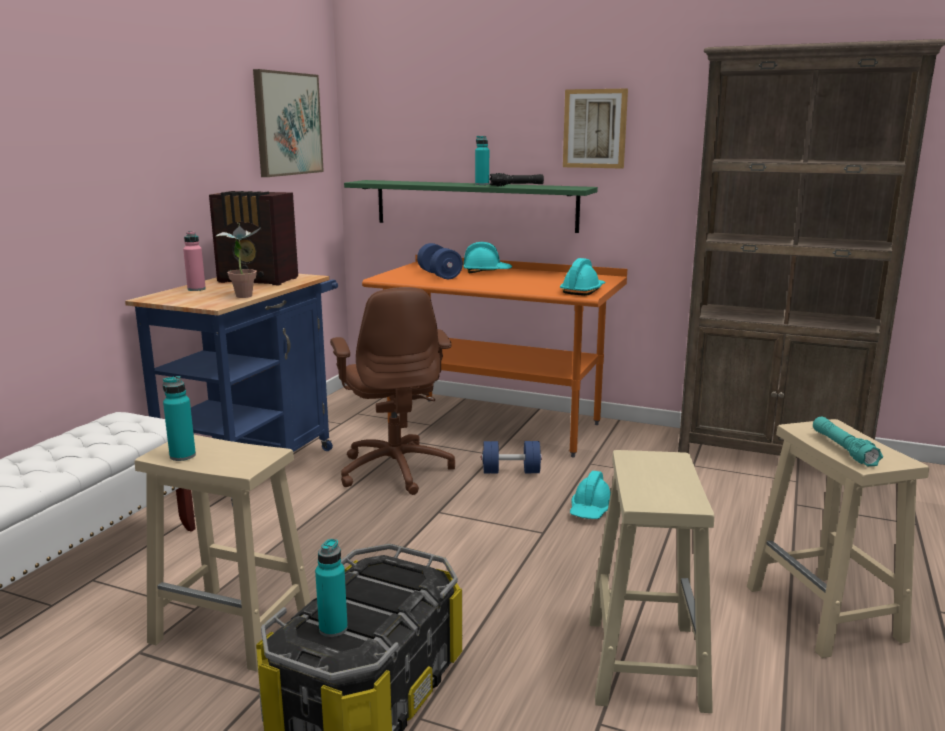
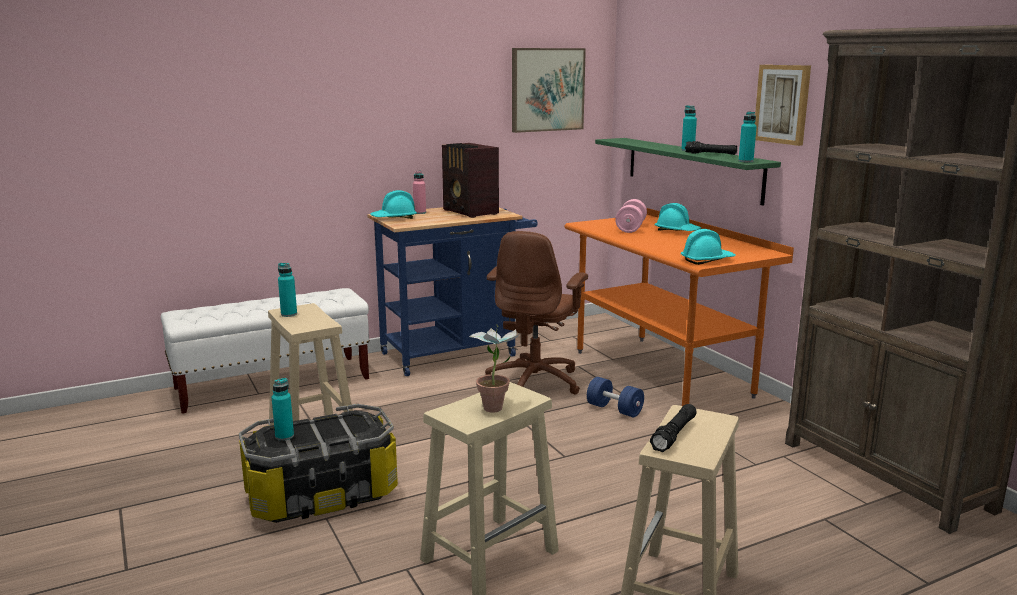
camera: 40 degrees right, 0 degrees up
(244, 295) = (434, 221): potted plant -> potted plant (496, 405)
(439, 275) = (630, 228): blue dumbbell -> pink dumbbell
(574, 188) = (745, 161): none -> turquoise bottle
(591, 510) = (627, 455): turquoise hard hat -> turquoise hard hat (394, 218)
(843, 449) = (674, 435): turquoise flashlight -> black flashlight

